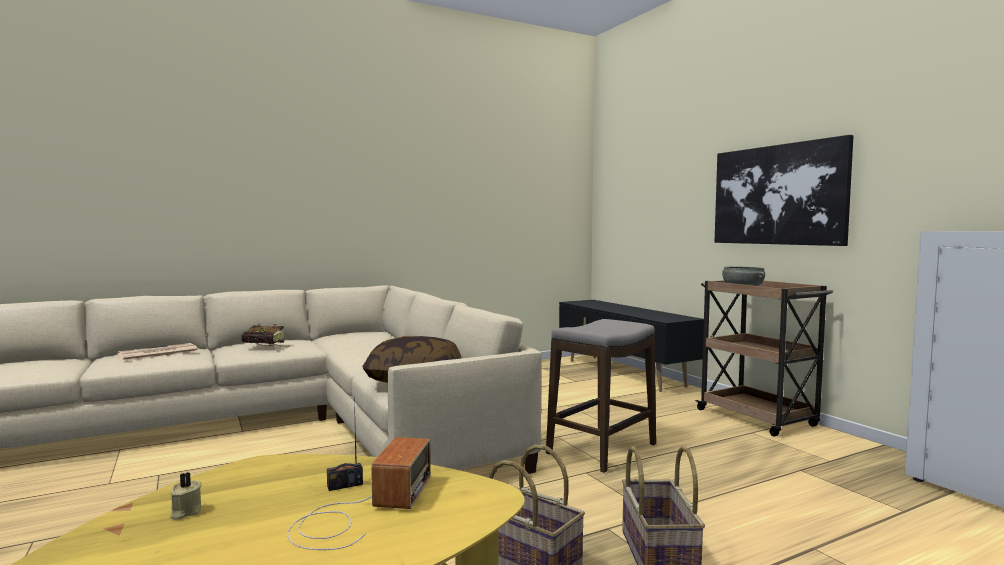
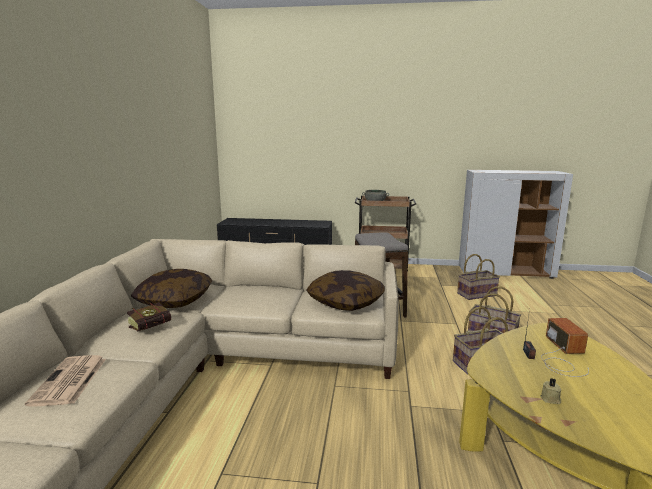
camera: 55 degrees left, 10 degrees up
(337, 340) = (175, 300): none -> pillow
(362, 510) = (562, 356): radio -> radio turned 45 degrees clockwise
(777, 195) = (378, 148): picture -> none
(836, 507) = (476, 294): none -> basket

